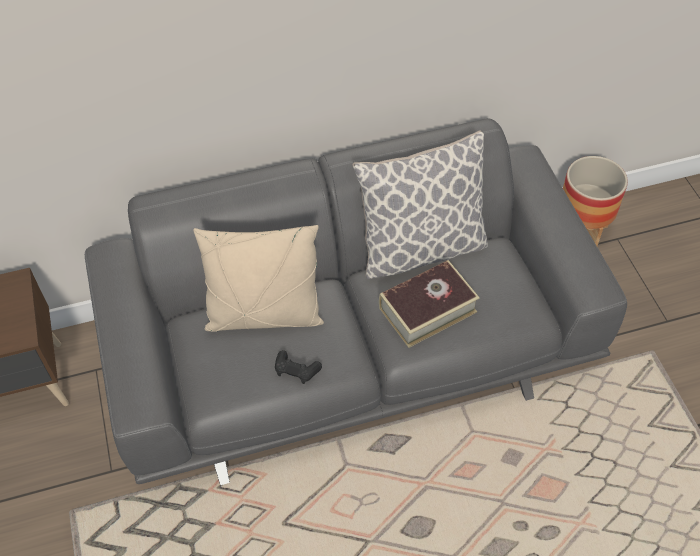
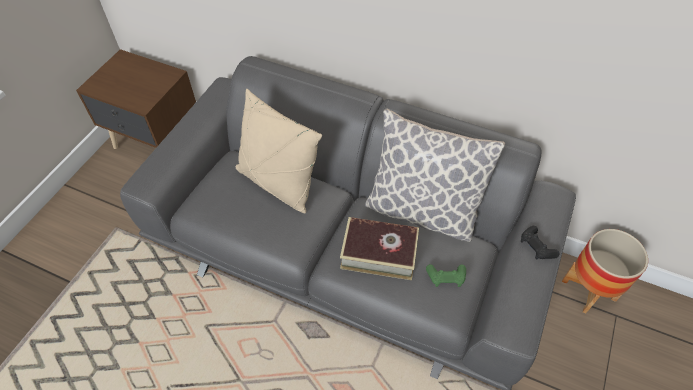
camera: 40 degrees right, 0 degrees up
(296, 370) = (257, 230): black game controller -> black game controller (536, 247)
(501, 290) = (446, 277): none -> green game controller

